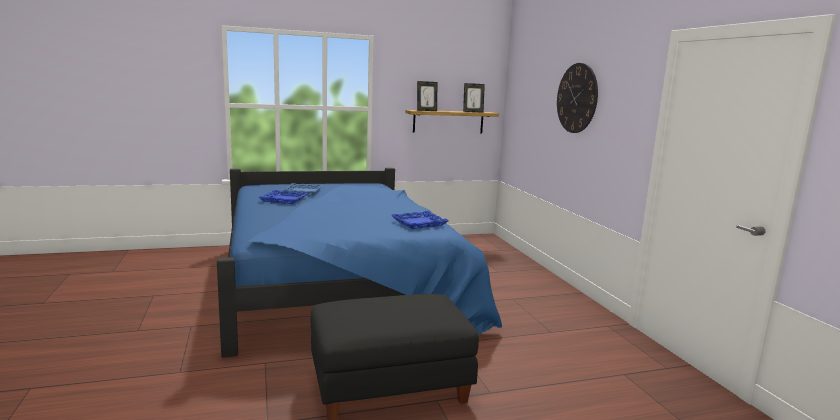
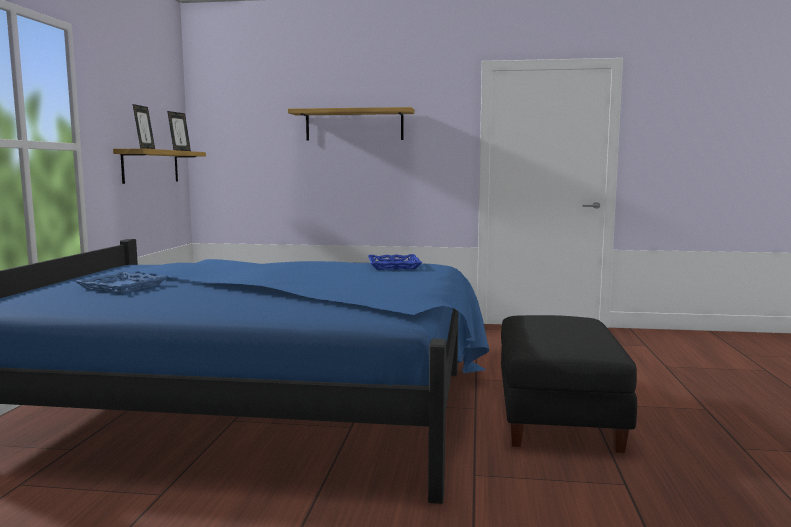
camera: 65 degrees left, 5 degrees down
(283, 200) = (162, 296): blue tray -> none
(577, 98) = (354, 125): wall clock -> shelf

